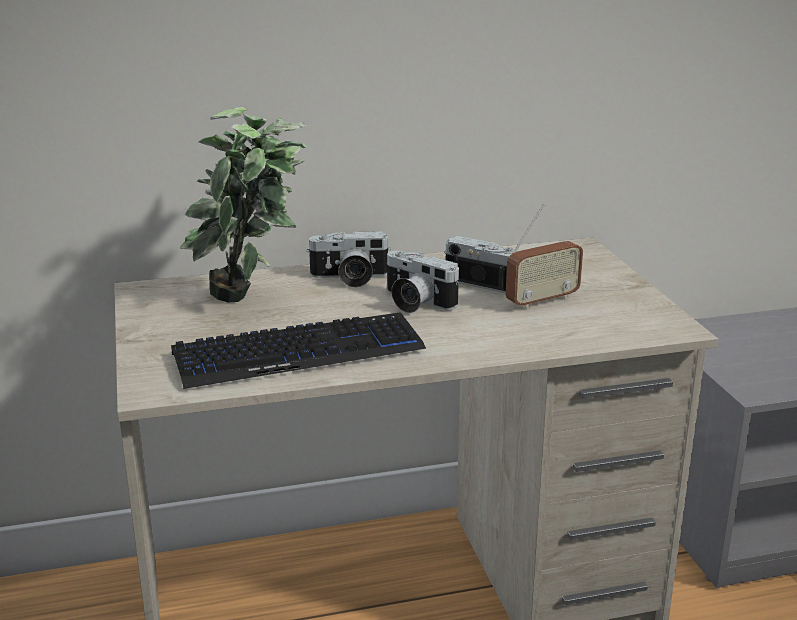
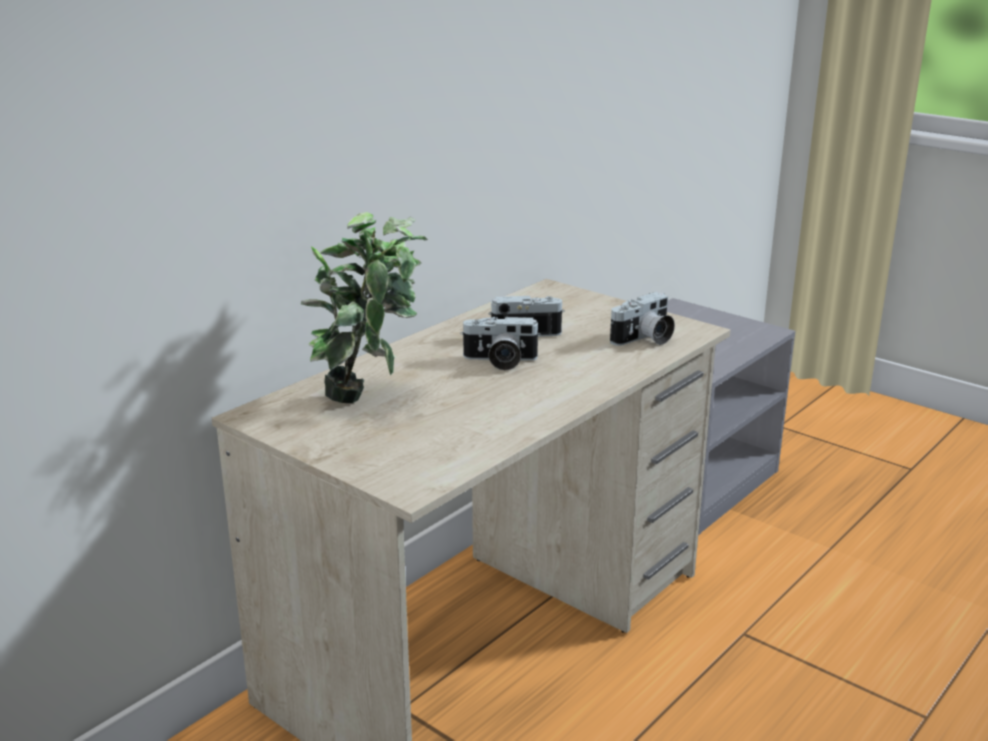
camera: 35 degrees left, 0 degrees up
(299, 353) = (477, 424): keyboard -> none
(349, 278) = (417, 357): camera -> camera (644, 339)
(542, 301) = (586, 335): radio -> none

